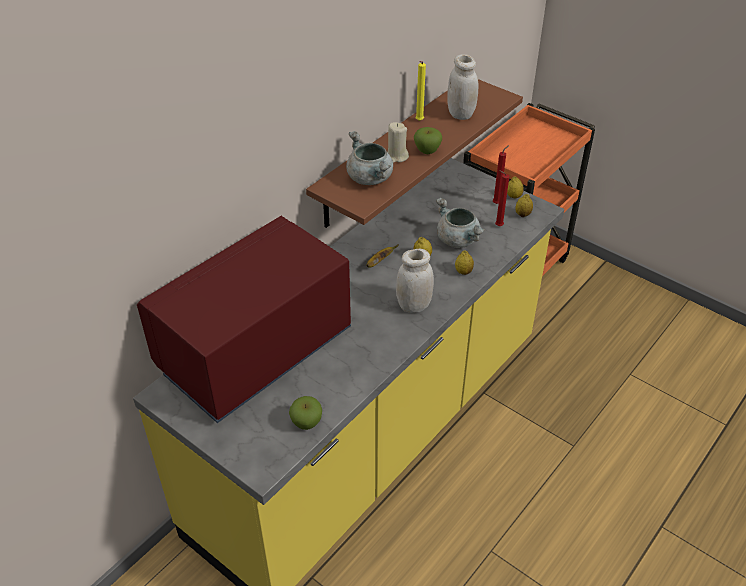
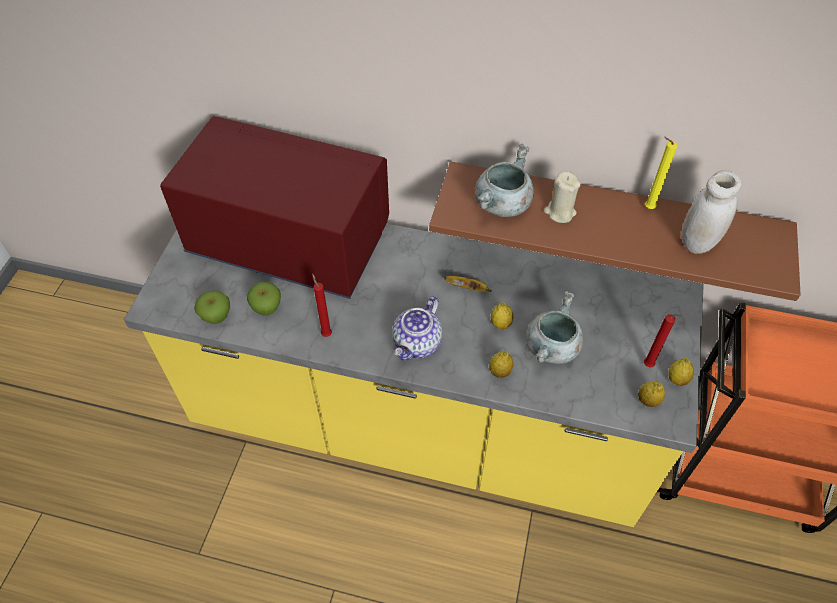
camera: 65 degrees right, 10 degrees up
(414, 305) = (417, 344): white jar -> teapot
(427, 151) = (592, 236): apple -> apple (267, 308)
(497, 226) = (605, 380): red candle -> red candle (326, 333)

